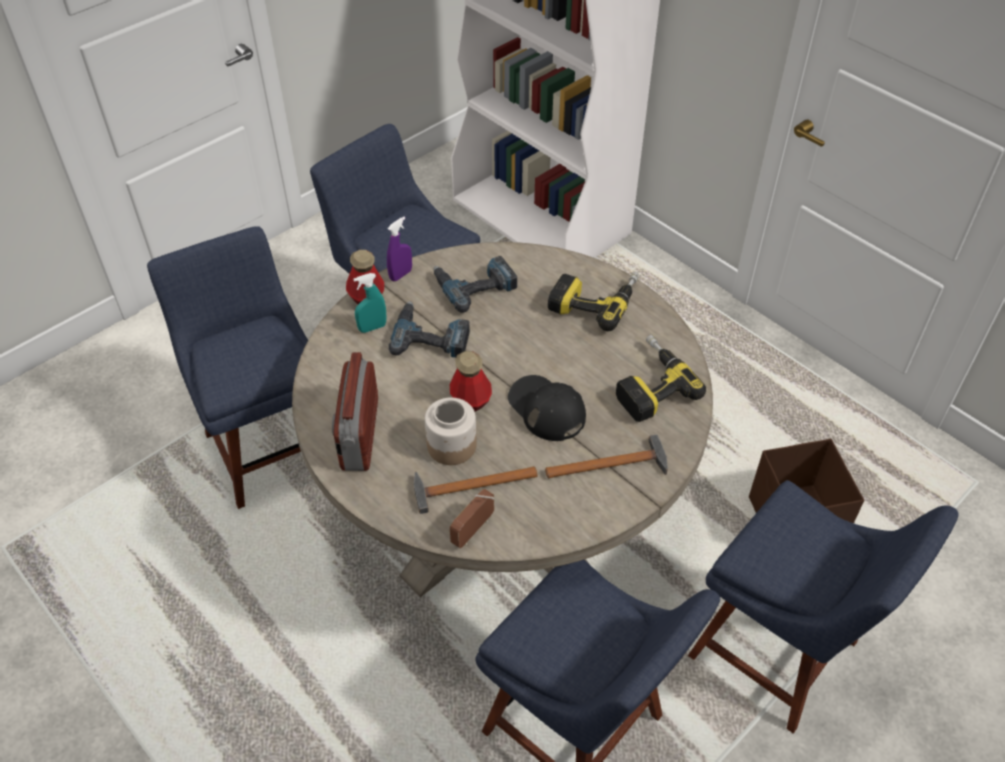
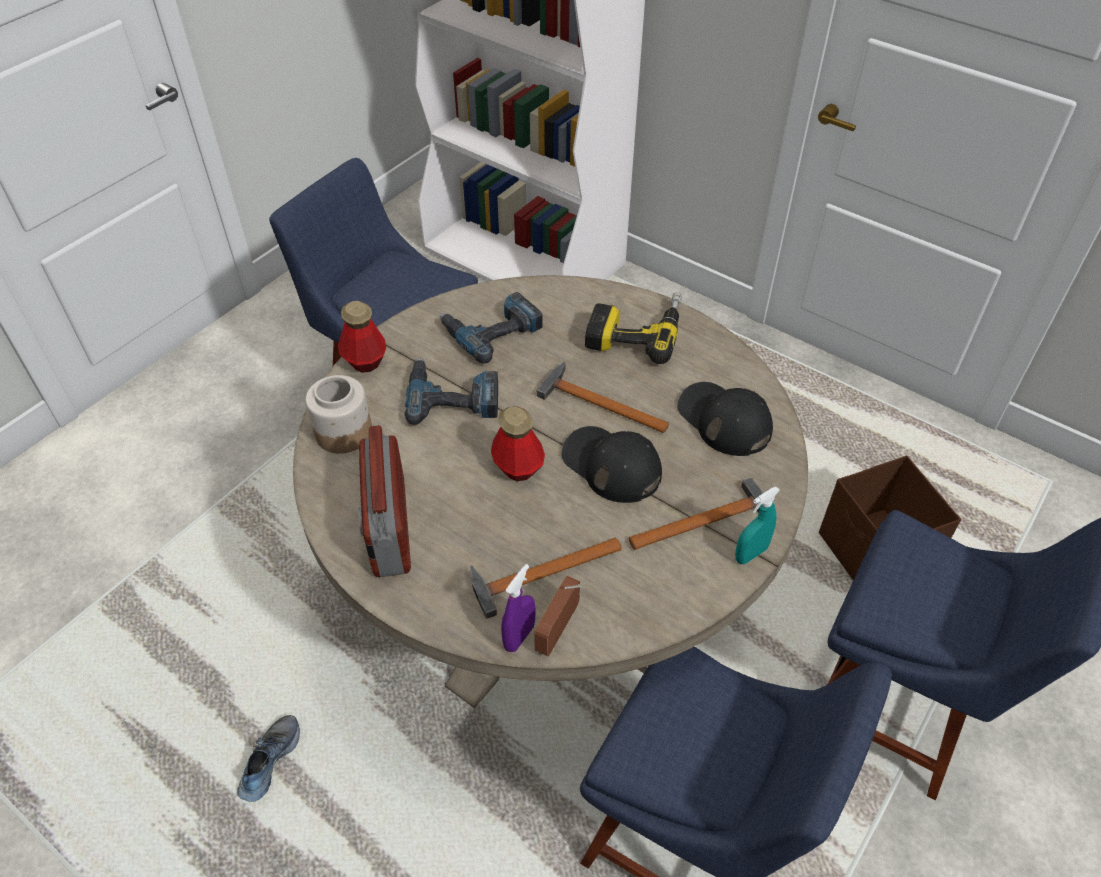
camera: 10 degrees left, 0 degrees up
(249, 611) = (269, 760): none -> shoe
(271, 444) = (262, 551): blue chair -> none
(372, 328) = (379, 395): turquoise spray bottle -> turquoise spray bottle (751, 554)
(401, 275) = (401, 328): purple spray bottle -> purple spray bottle (519, 637)
(451, 446) = (506, 527): jar -> jar (343, 433)
(548, 357) = (598, 402): none -> hammer
(649, 385) = (724, 420): power drill -> black cap

